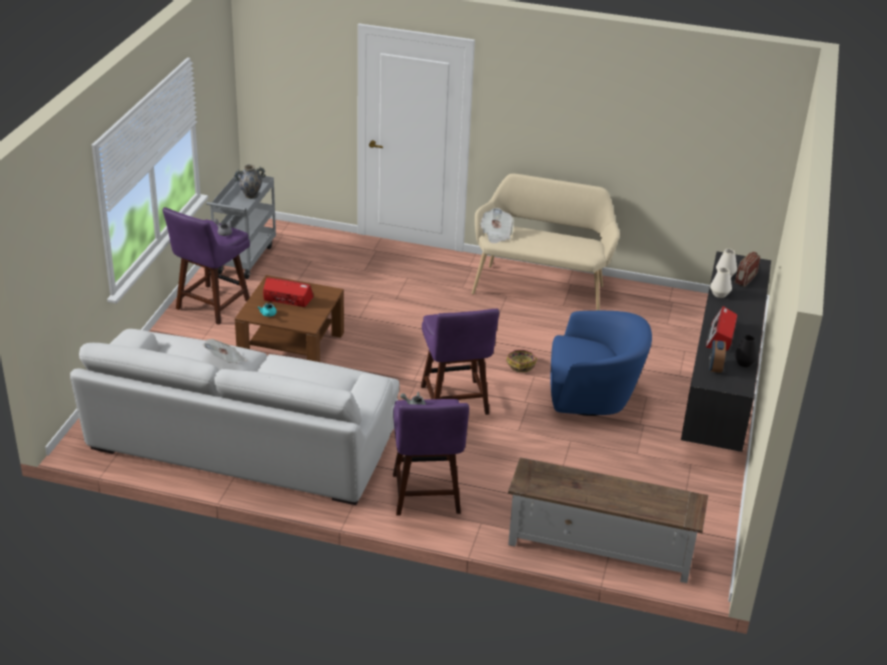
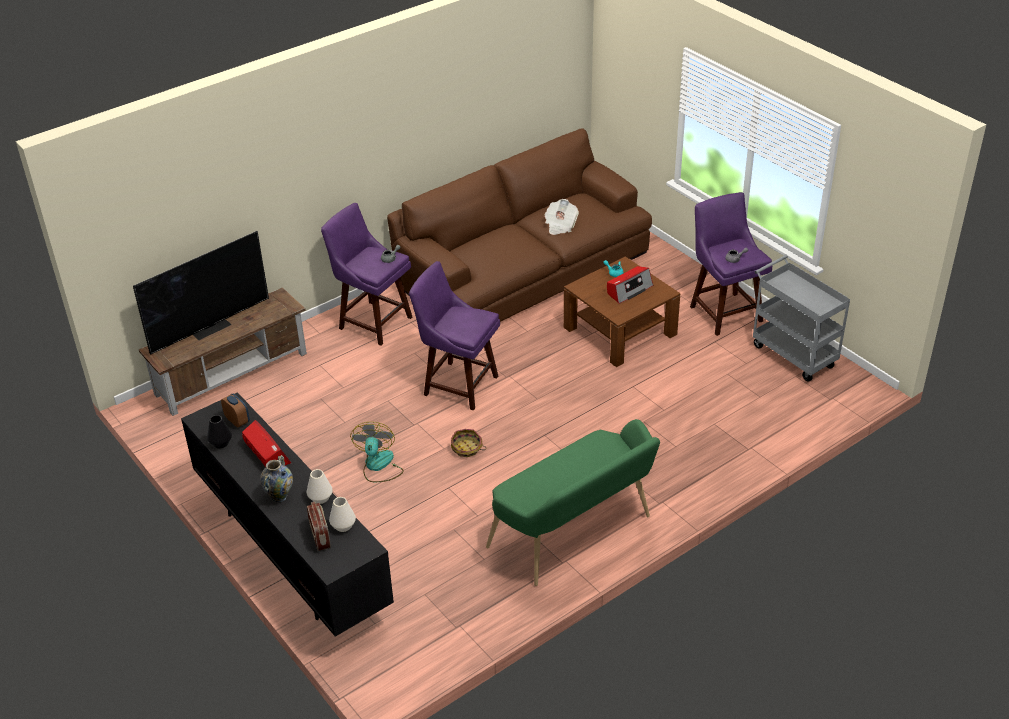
camera: 130 degrees right, 5 degrees up
(243, 439) = (523, 268): white sofa -> brown sofa
(250, 196) = (802, 300): vase -> vase (279, 496)
(496, 234) = (610, 444): newspaper -> none
(541, 287) = (575, 535): beige bench -> green bench
(592, 397) = (378, 466): blue armchair -> fan
(617, 502) = (210, 327): none -> television

